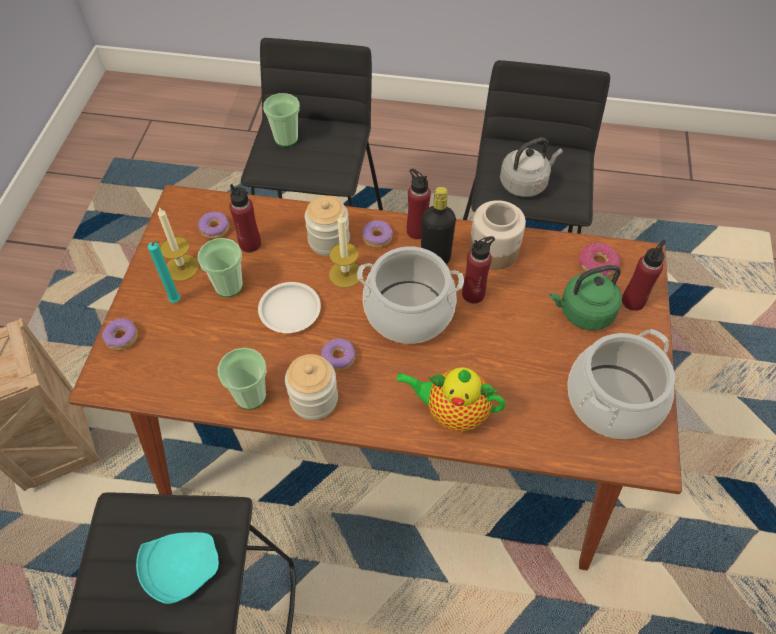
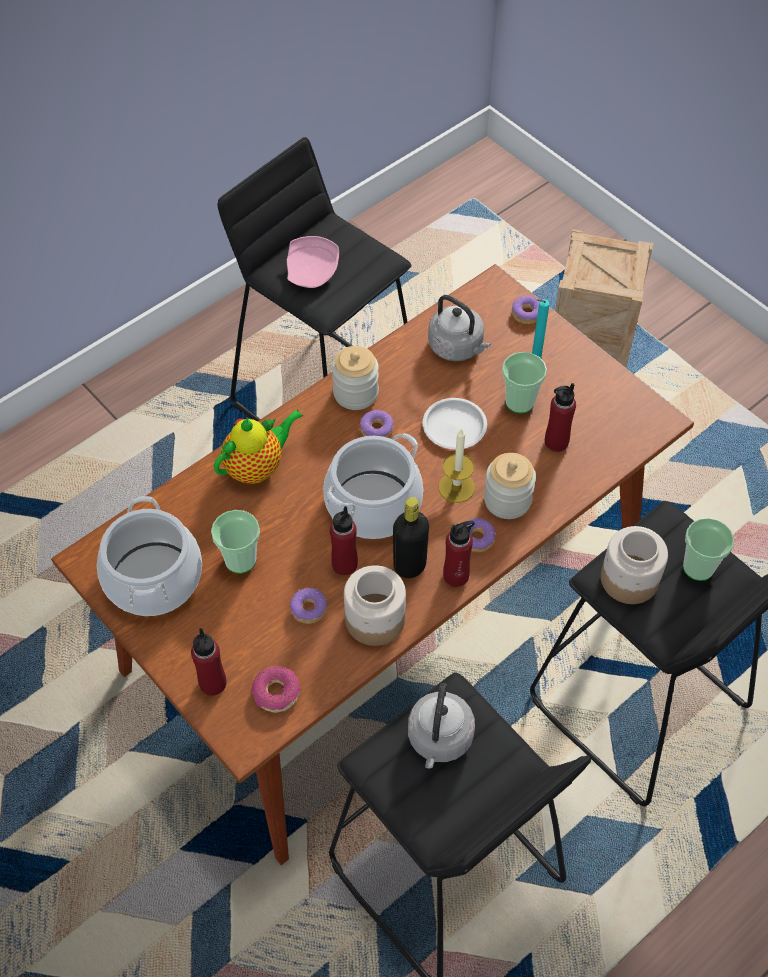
camera: 130 degrees right, 0 degrees up
(181, 567) = (312, 272): turquoise plate -> pink plate
(182, 268) = (570, 382): candle -> none
(200, 361) = (458, 347): none -> grey kettle
(215, 229) = (598, 427): donut -> donut (308, 609)
(250, 396) = (397, 359): cup -> cup (240, 560)
(326, 163) = (628, 579): none -> jar
(583, 312) = (243, 632): green kettle -> none

